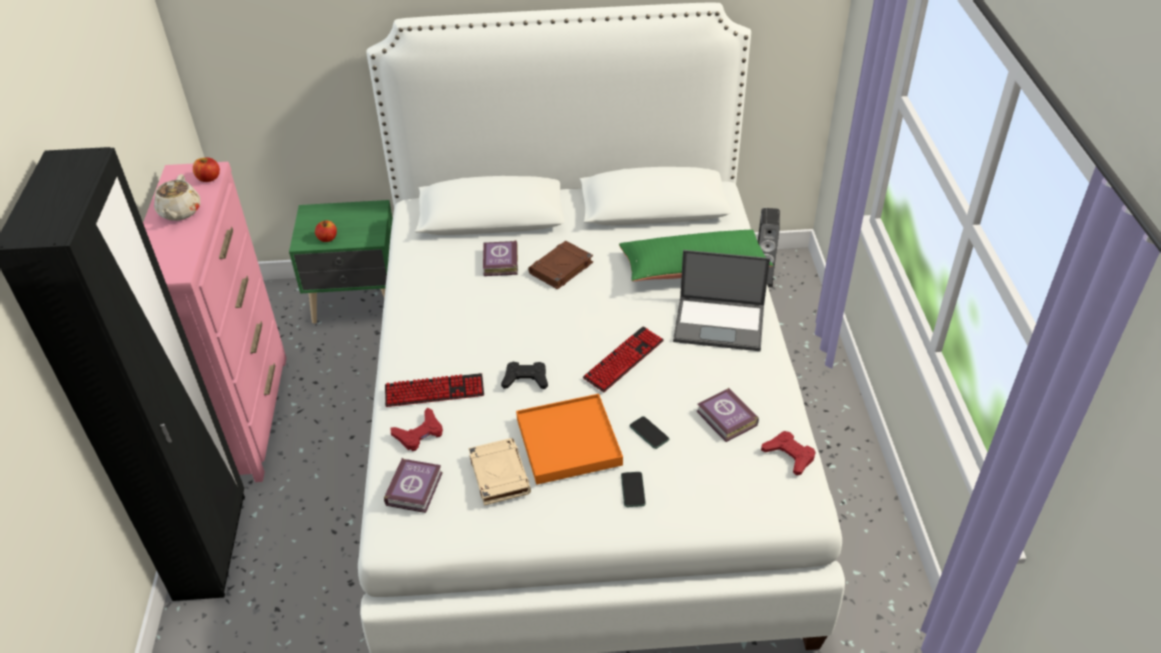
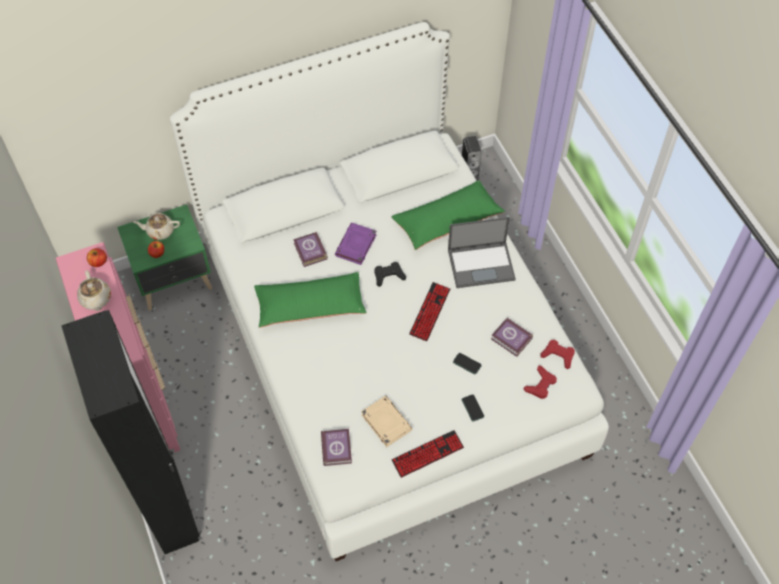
camera: 20 degrees left, 15 degrees up
(343, 218) = (160, 231): none -> beige teapot
(419, 434) = (319, 407): red game controller -> red game controller (540, 385)
(434, 391) = (314, 372): keyboard -> keyboard (427, 454)
(469, 318) = (310, 306): none -> green pillow
(525, 379) = (371, 345): black game controller -> black game controller (389, 275)
(561, 268) = (356, 246): brown book -> purple book
(568, 442) = (419, 386): orange tray -> none

